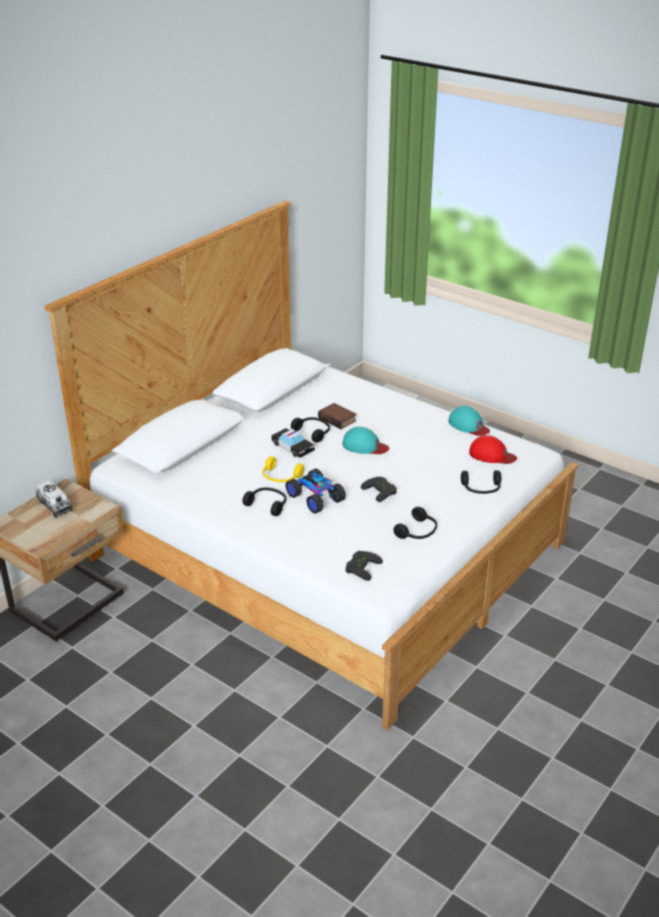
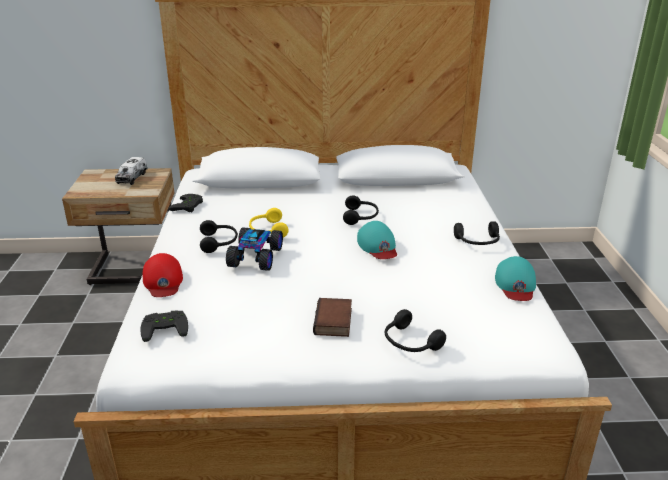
camera: 50 degrees right, 5 degrees down
(293, 447) = (322, 217): toy car -> none
(338, 419) = (400, 218): book -> book (334, 322)
(381, 490) = (315, 284): black game controller -> black game controller (189, 206)
(418, 532) = (270, 336): black headphones -> black headphones (477, 242)
(492, 455) = (486, 321): red cap -> red cap (163, 281)

